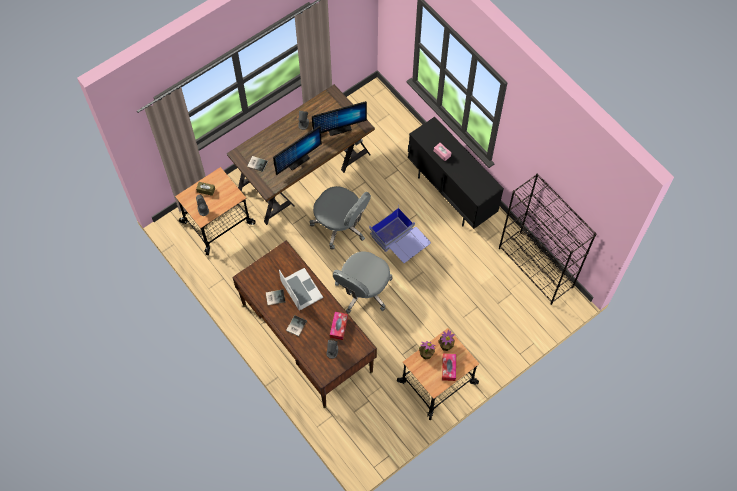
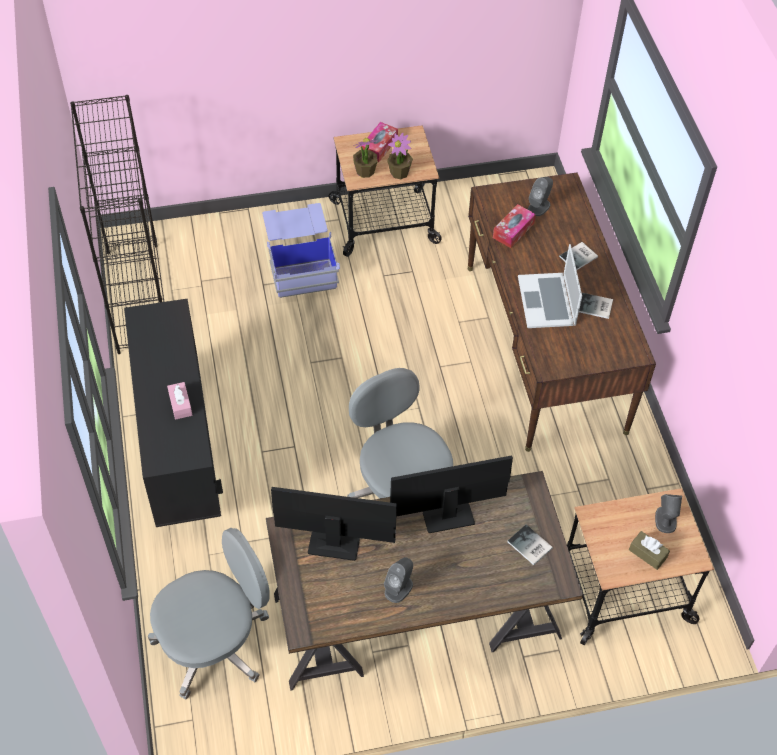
camera: 155 degrees left, 10 degrees down
(363, 290) = (421, 374): grey office chair -> grey office chair (215, 643)
(400, 244) = (320, 417): blue storage box -> blue storage box (300, 263)

